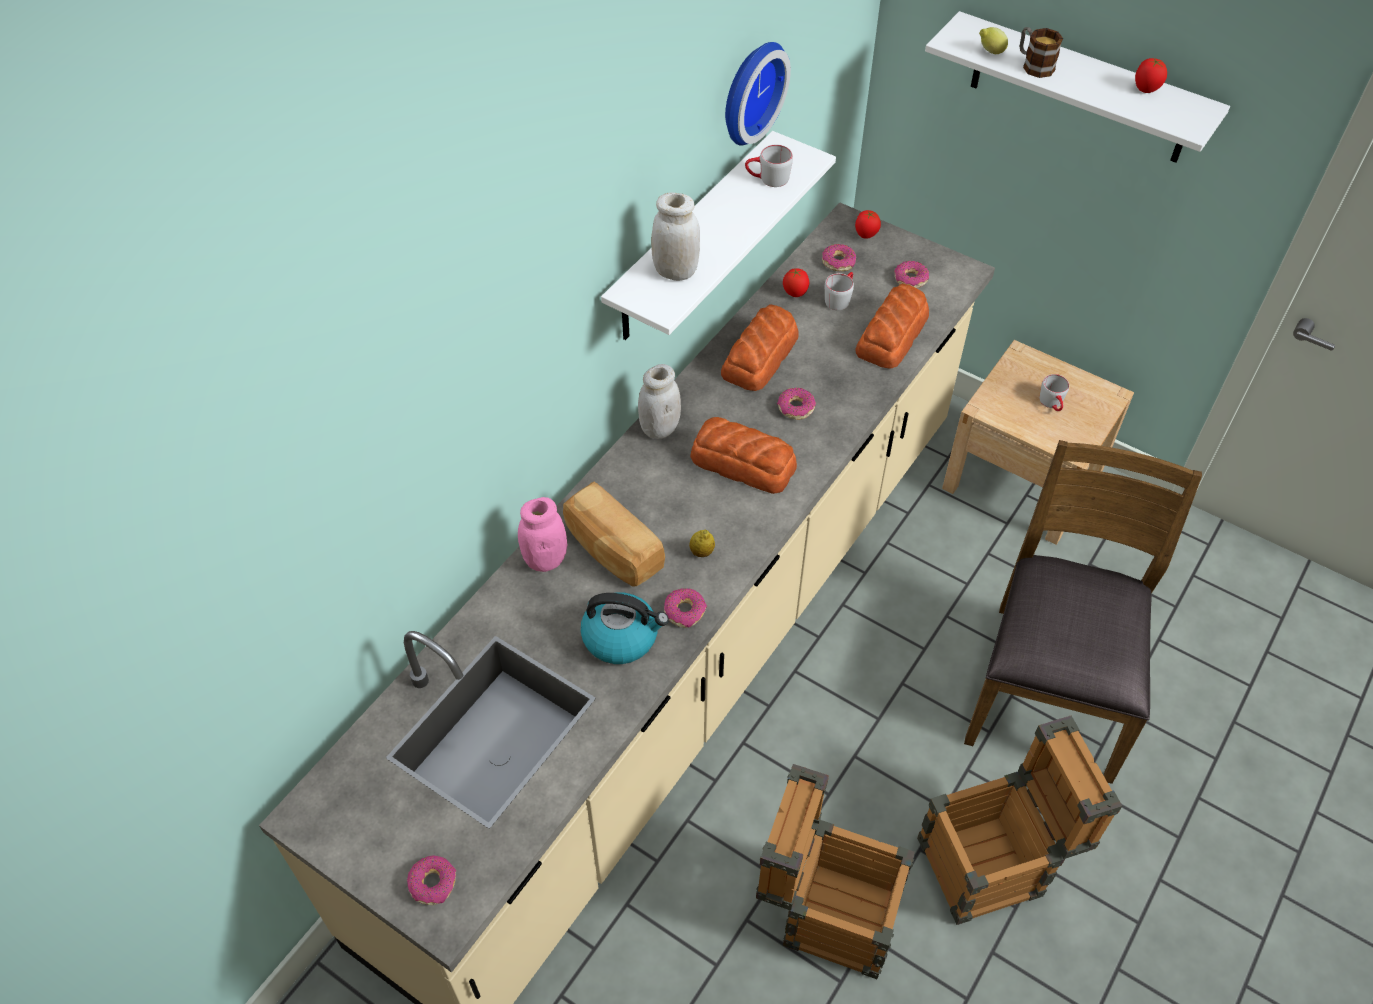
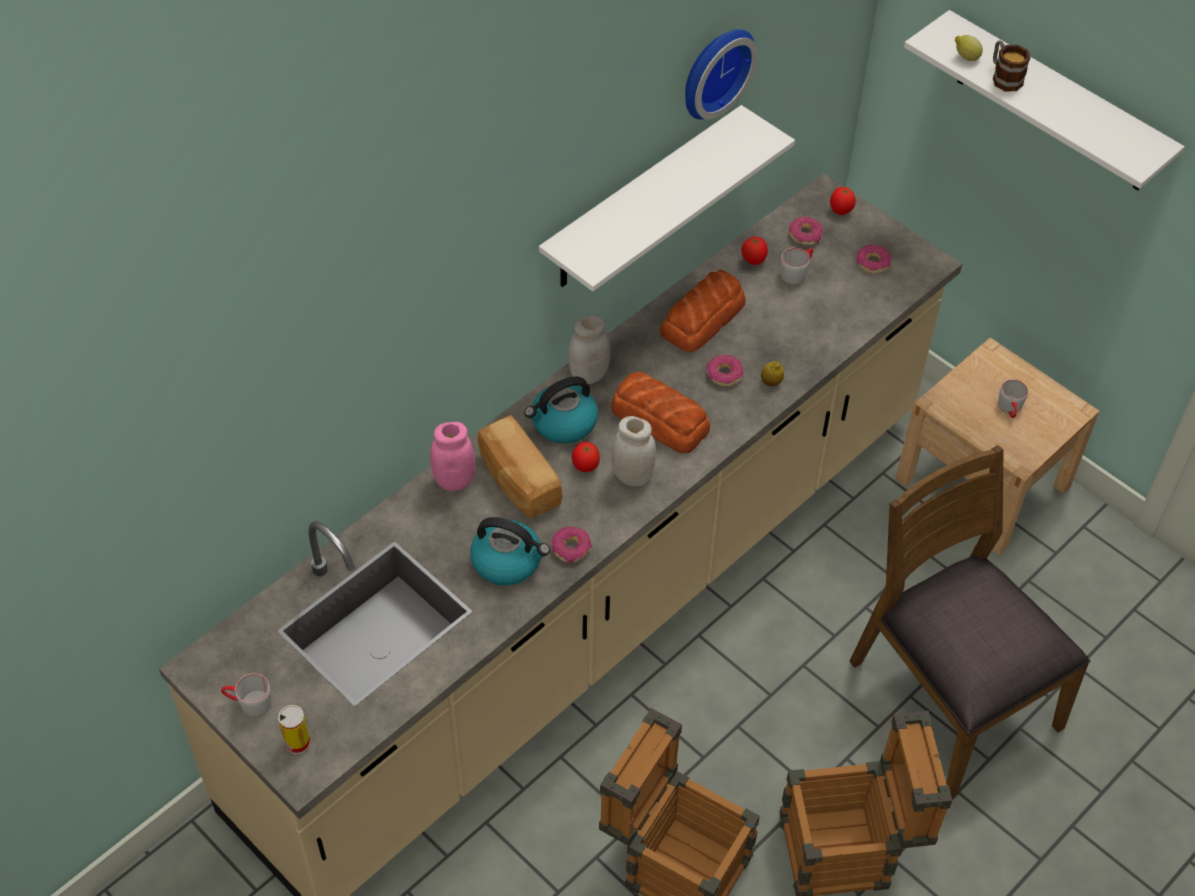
camera: 10 degrees right, 0 degrees up
(433, 883) = (297, 742): donut -> can
(645, 482) = (563, 423): none -> kettle
(675, 271) = (612, 232): white jar -> white jar (632, 476)
(702, 552) = (600, 497): lemon -> lemon (771, 382)
(767, 179) = (723, 153): grey mug -> grey mug (248, 703)
(893, 334) = (839, 316): bread -> none
(1049, 688) = (950, 695): brown chair -> brown chair turned 60 degrees counterclockwise
(1145, 90) = (1106, 118): tomato -> tomato (585, 467)

